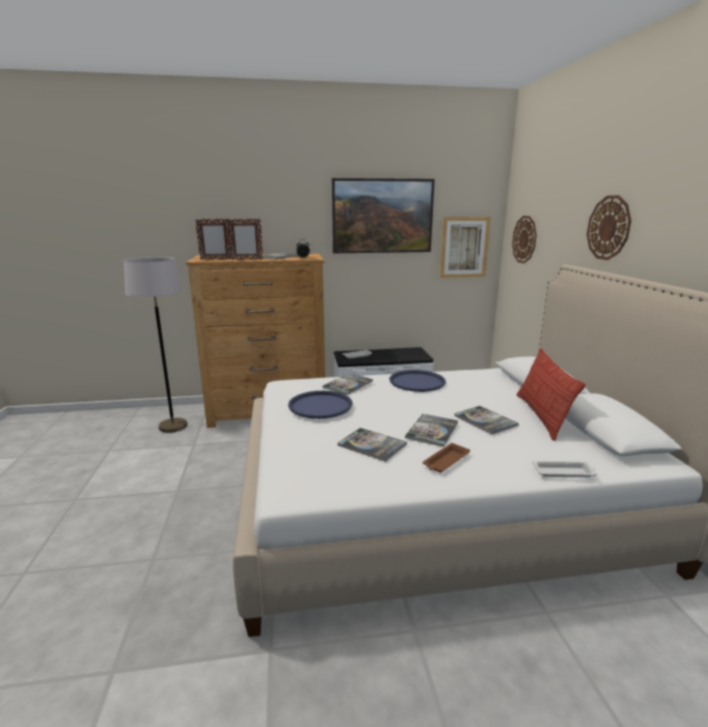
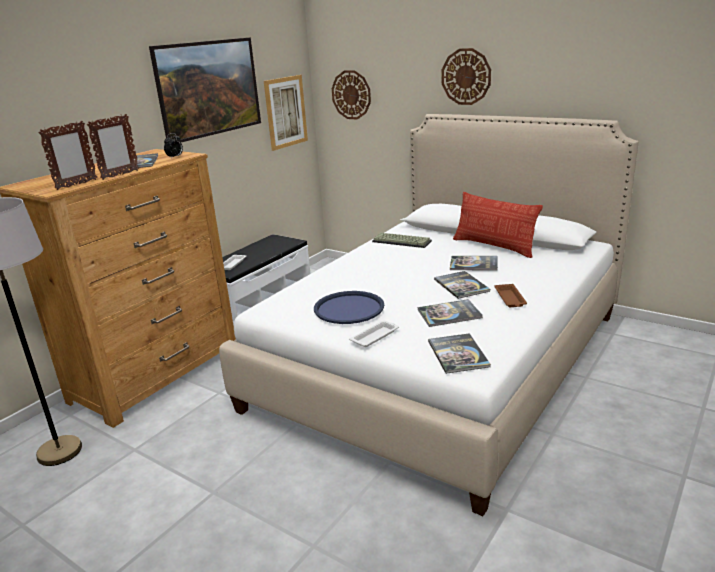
camera: 45 degrees left, 5 degrees up
(348, 384) = (327, 284): book -> book (458, 354)
(417, 381) = (370, 258): blue tray -> none
(471, 380) = (402, 241): none -> keyboard
(564, 472) = (570, 272): white tray -> white tray (375, 336)

